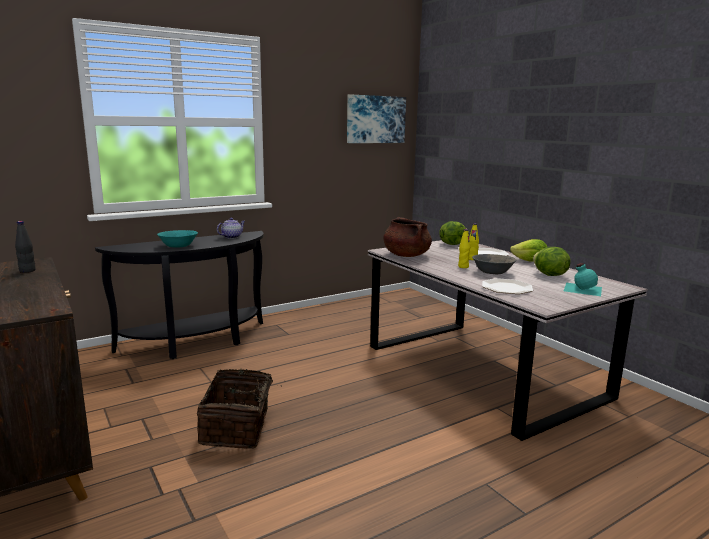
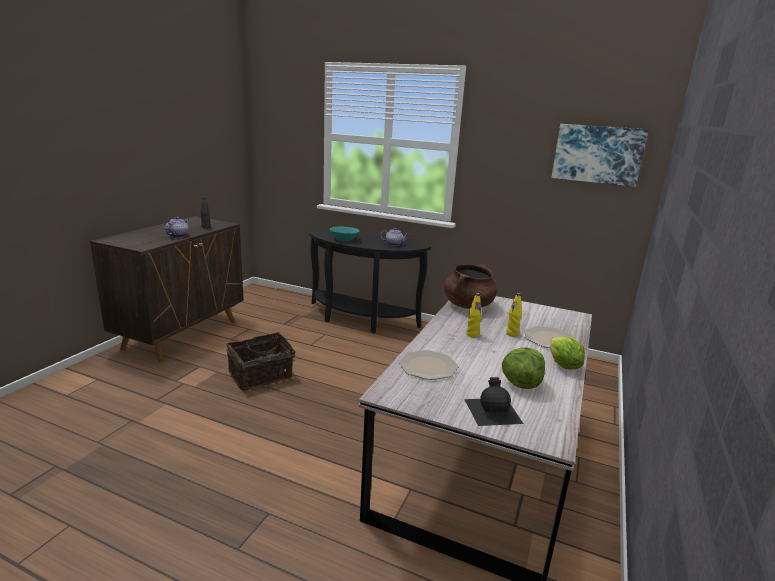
camera: 55 degrees right, 5 degrees up
(35, 287) = (178, 235): none -> teapot
(452, 244) = (556, 316): lettuce -> none
(493, 272) = (475, 352): grey bowl -> none
(582, 288) = (493, 410): turquoise bottle -> black bottle

